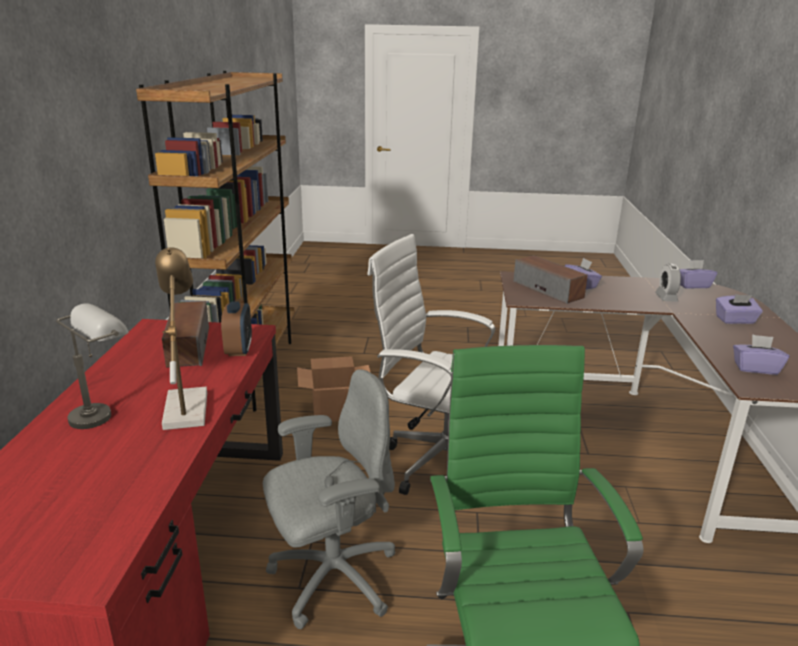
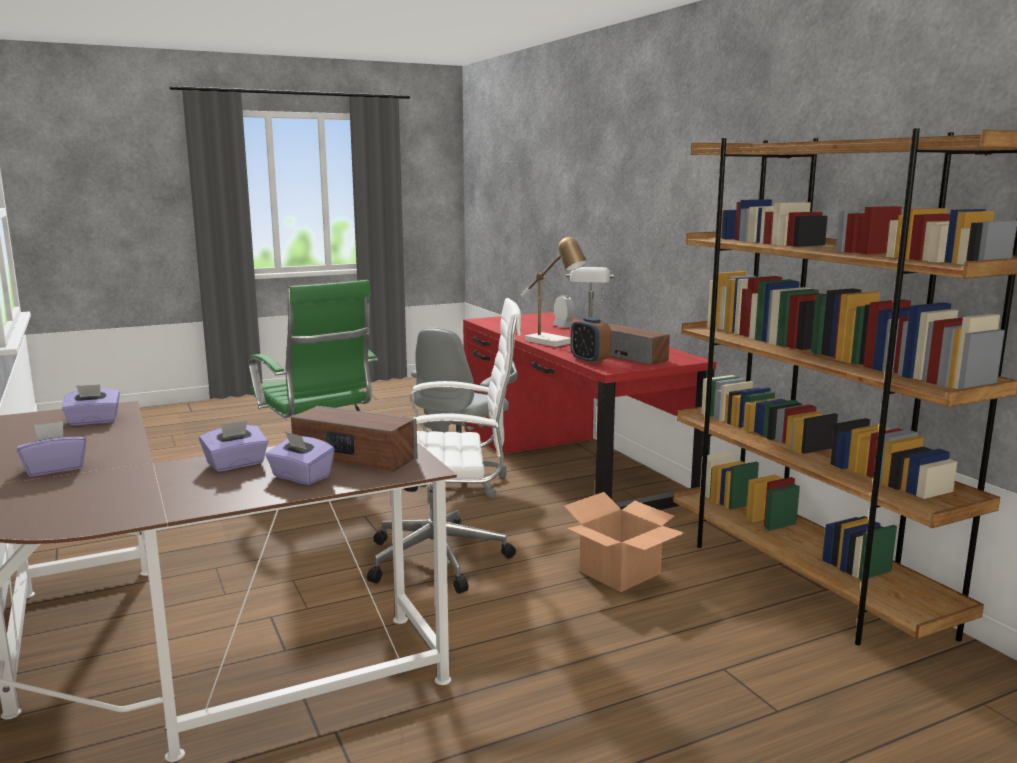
camera: 150 degrees right, 10 degrees down
(666, 297) = (148, 484): alarm clock -> alarm clock (564, 326)
(693, 285) = (69, 522): purple tissue box -> purple tissue box (236, 464)

